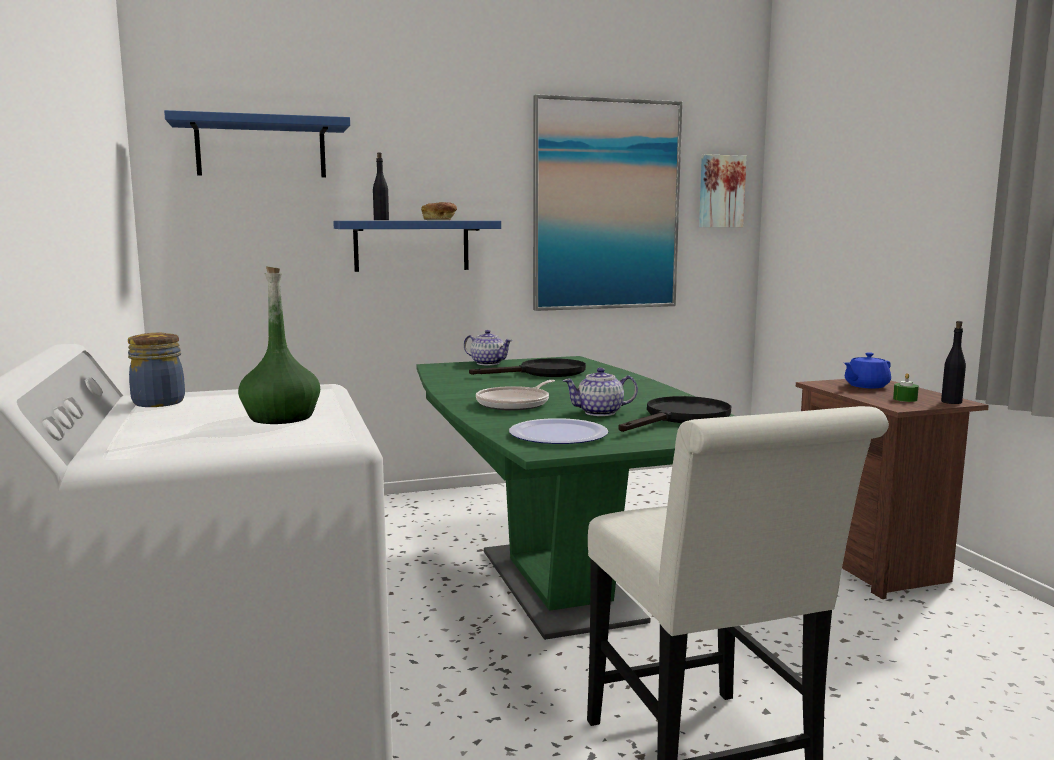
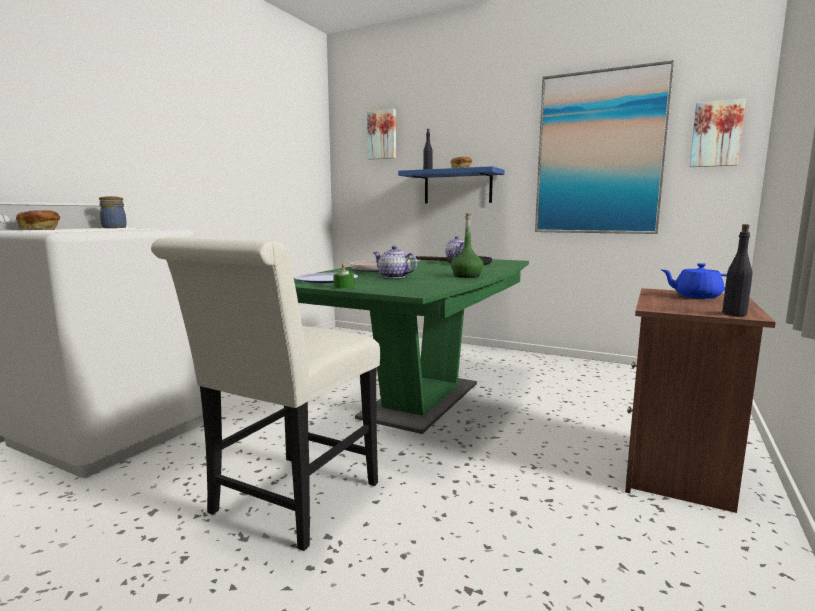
camera: 45 degrees right, 0 degrees up
(147, 439) = (40, 229): none -> bread
(261, 149) = (382, 135): blue shelf -> picture
(281, 417) = (98, 230): green bottle -> green bottle (467, 276)
(681, 418) = (421, 284): black frying pan -> none
(905, 399) = (689, 306): green candle -> green candle (343, 287)

